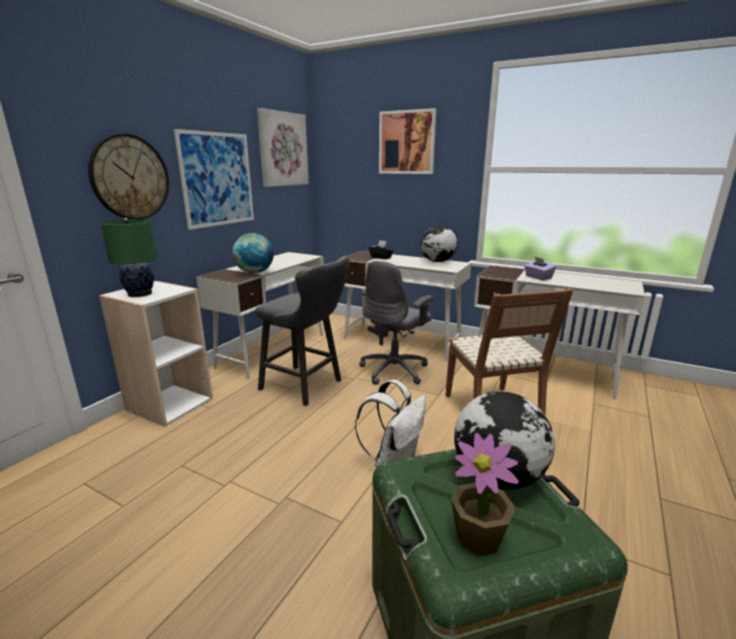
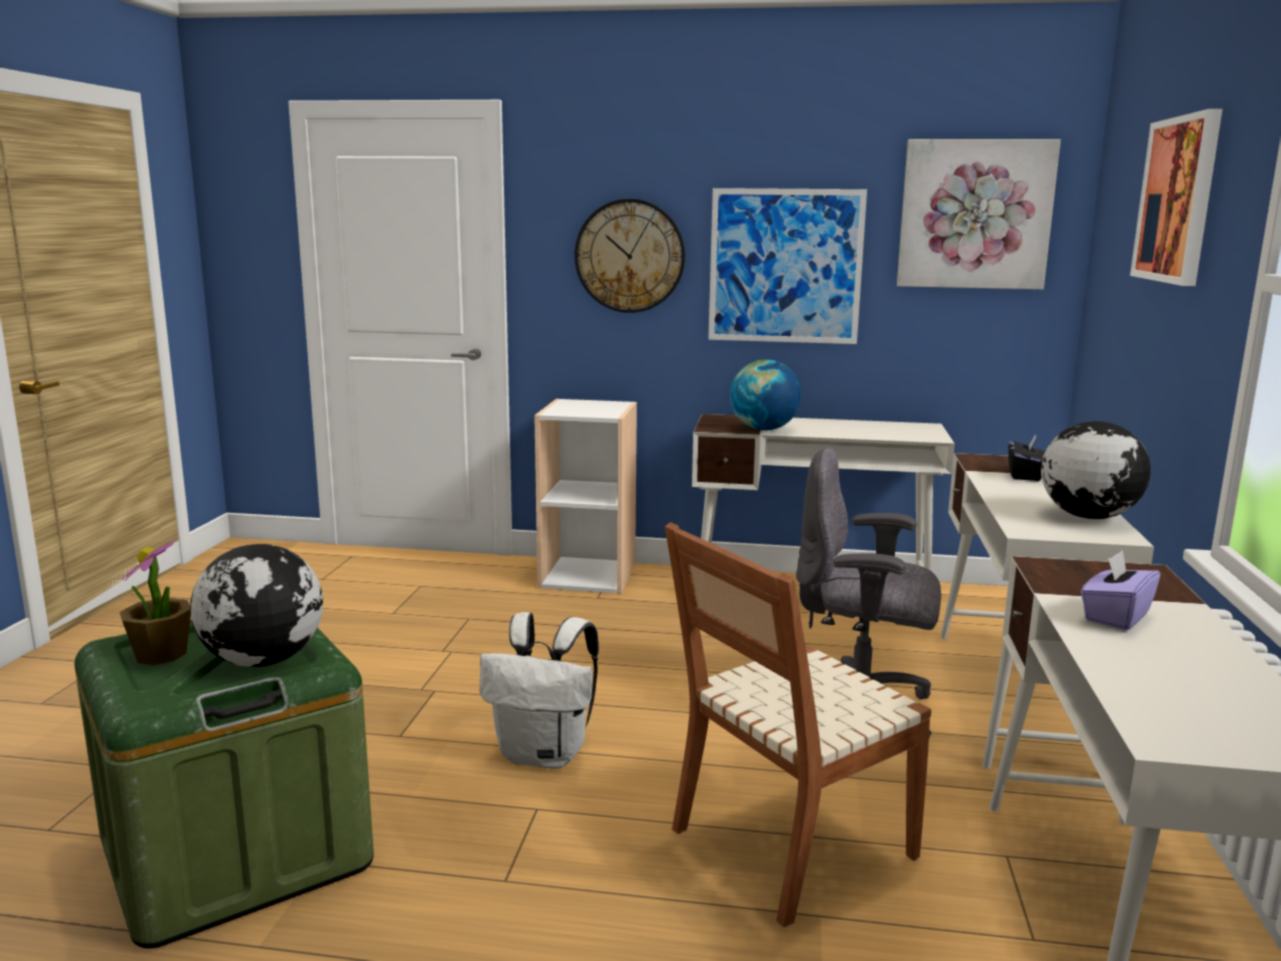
camera: 70 degrees right, 5 degrees down
(140, 293) = (574, 407): green table lamp -> none
(308, 387) = (712, 646): grey stool -> none

